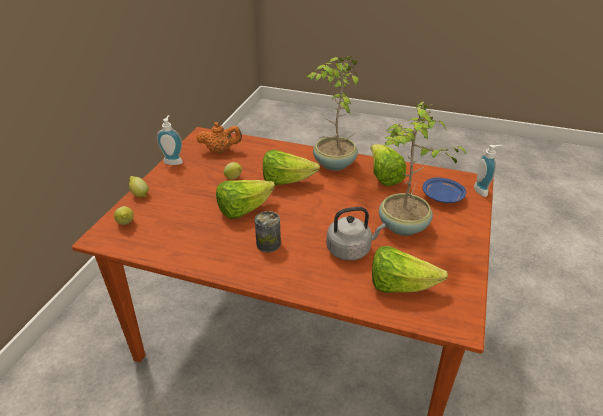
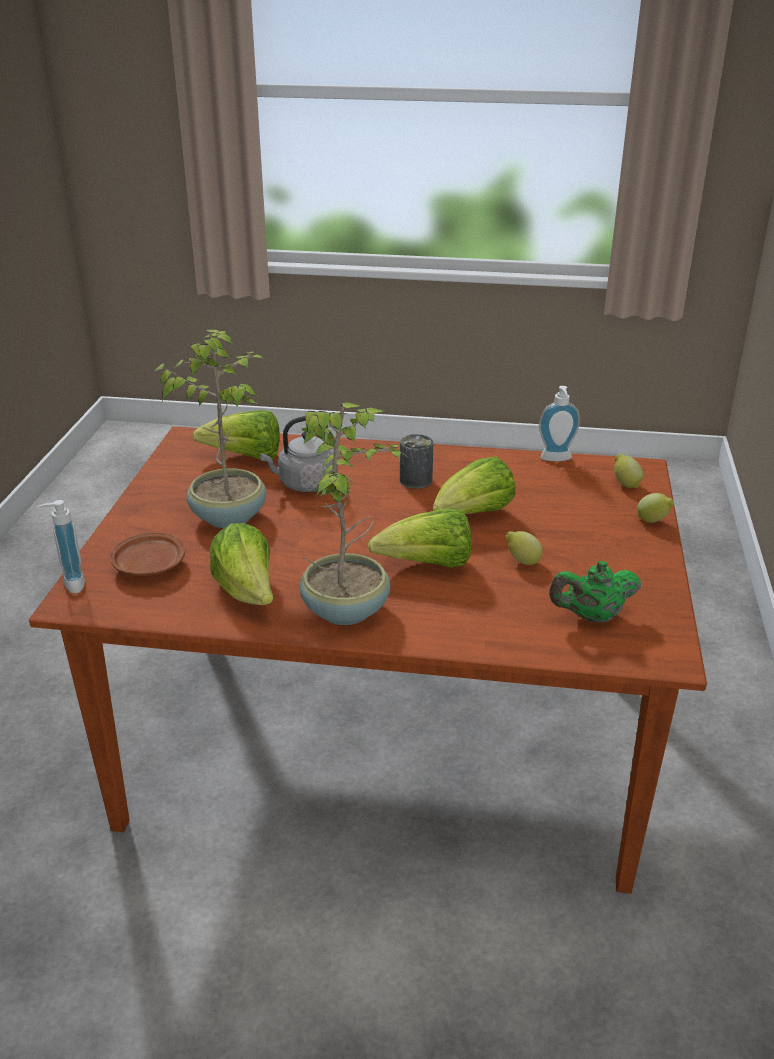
camera: 170 degrees right, 5 degrees down
(173, 161) = (661, 583): soap dispenser -> soap dispenser (556, 459)
(220, 150) = (592, 616): orange teapot -> green teapot
(443, 197) = (149, 565): blue plate -> brown plate

